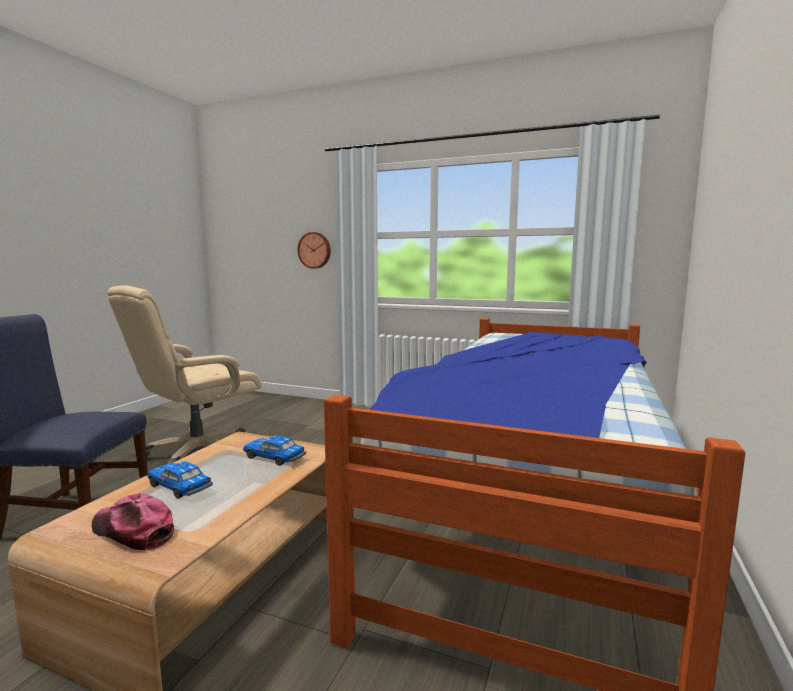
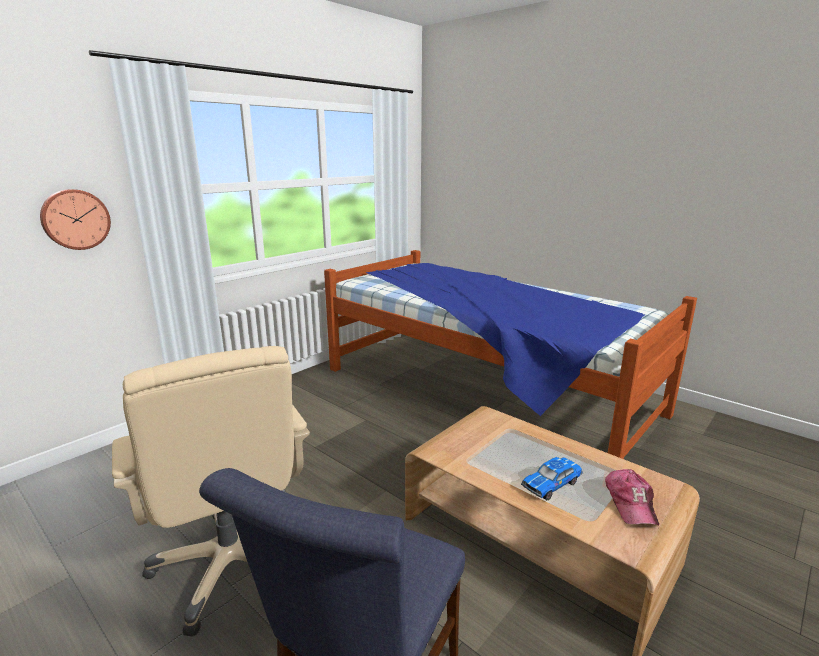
camera: 70 degrees left, 10 degrees up
(133, 531) = (630, 503): cap -> cap turned 45 degrees counterclockwise
(274, 457) = (497, 436): toy car -> none

